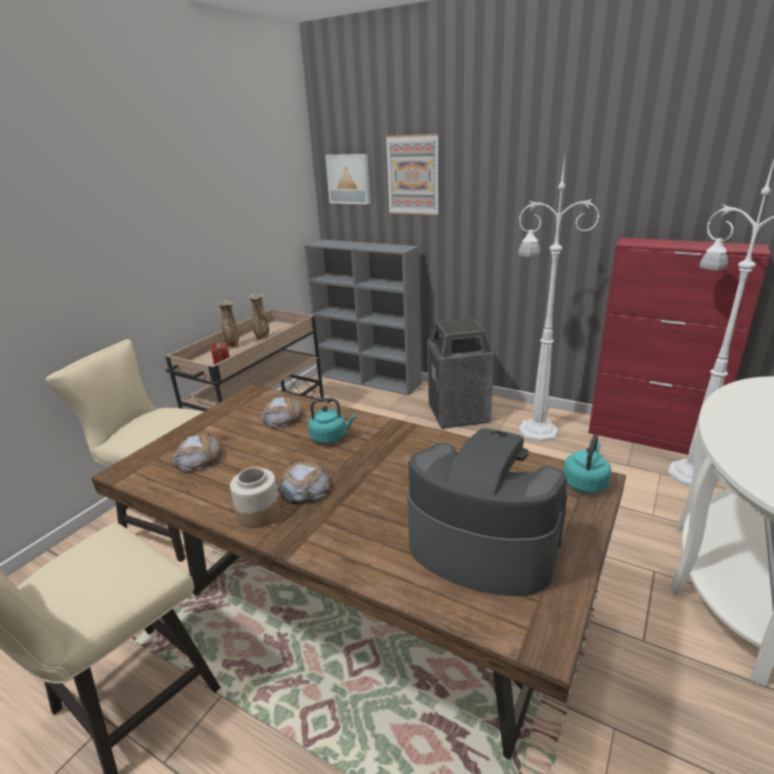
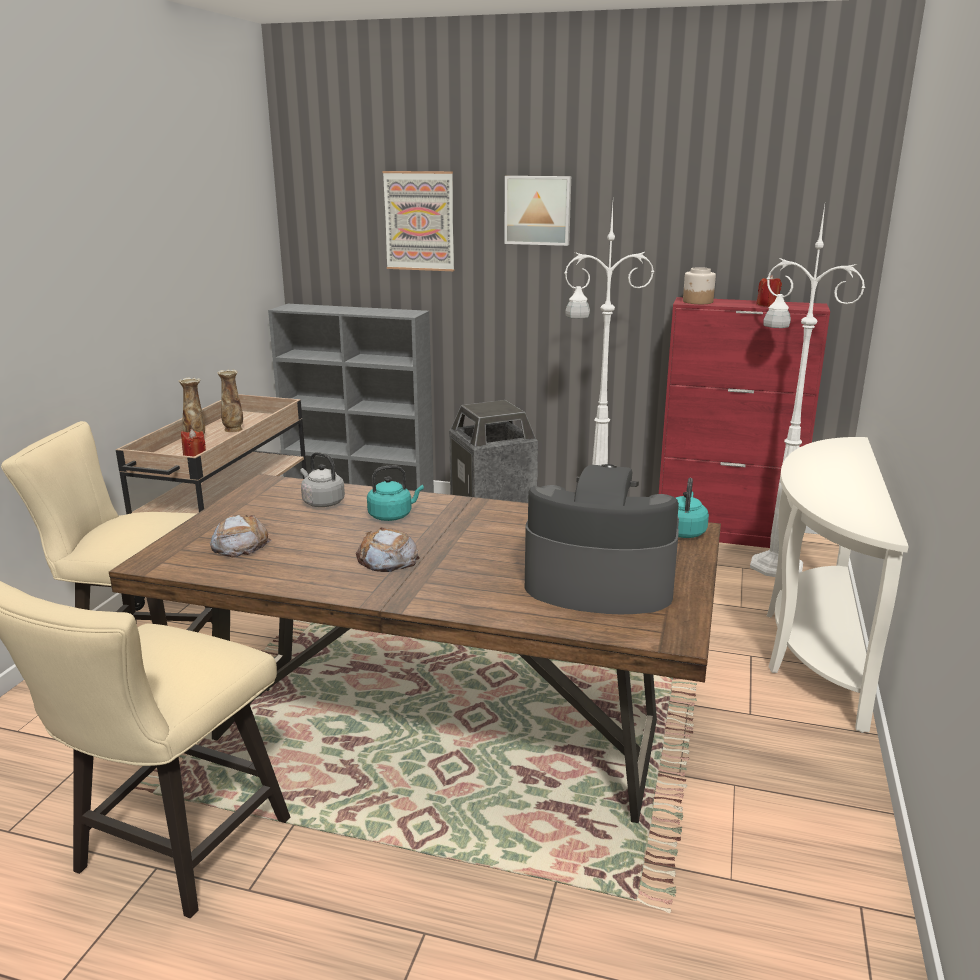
camera: 15 degrees left, 5 degrees down
(258, 514) = (347, 583): jar -> jar (698, 302)
(283, 417) = (322, 502): bread -> grey kettle
(349, 179) = (330, 224): picture -> picture (538, 210)
(706, 247) = (767, 305): none -> red candle

